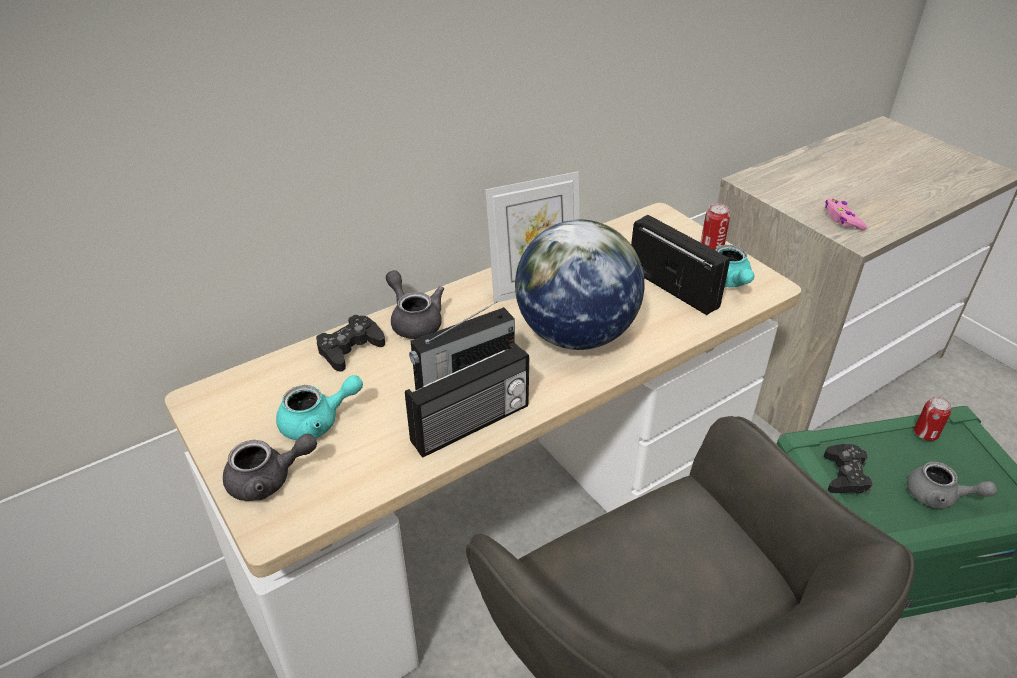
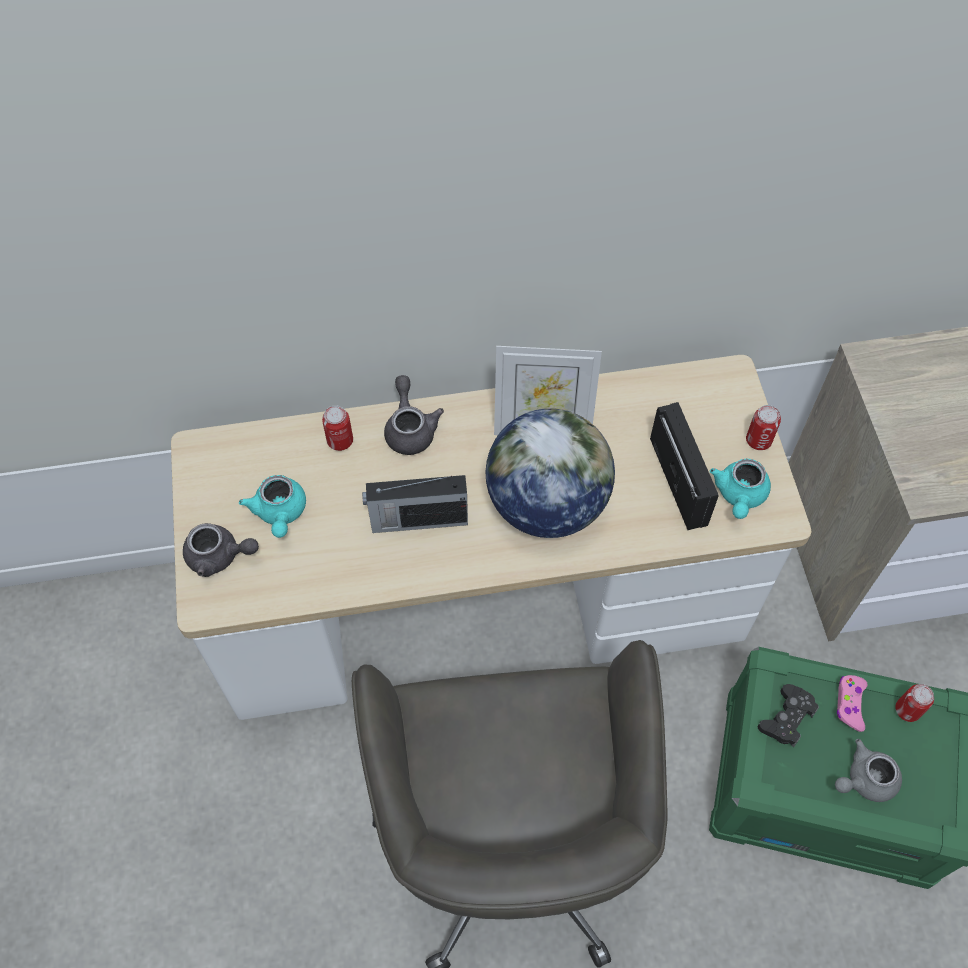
camera: 25 degrees right, 20 degrees up
(318, 422) = (280, 513): turquoise teapot -> turquoise teapot turned 75 degrees clockwise
(350, 348) = (340, 441): black game controller -> can
(472, 425) = (400, 569): radio -> none
(842, 219) = (931, 458): pink game controller -> pink game controller (849, 704)
(939, 497) = (864, 780): grey teapot -> grey teapot turned 105 degrees clockwise

